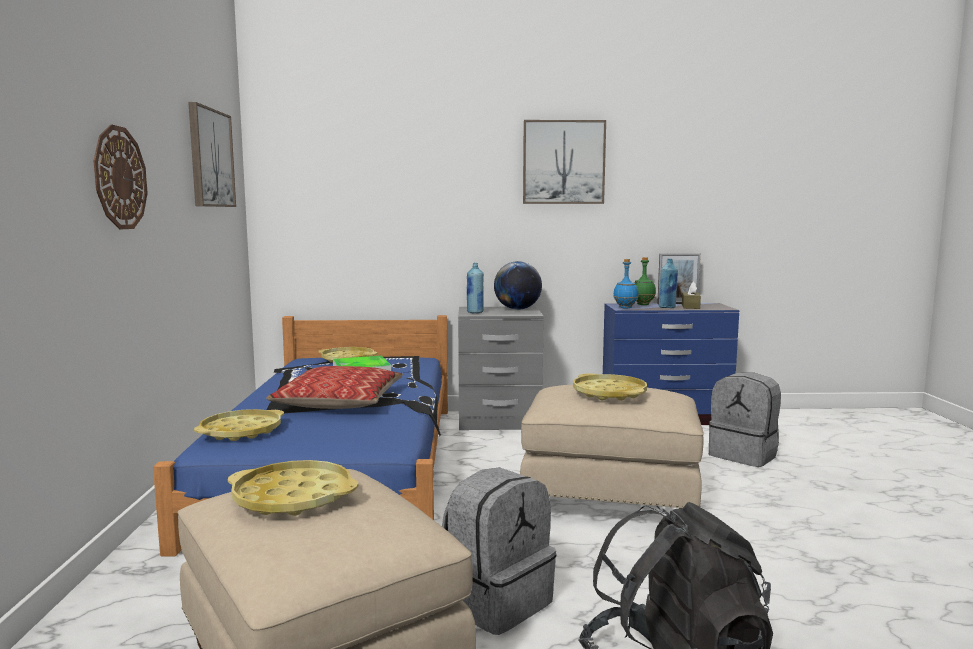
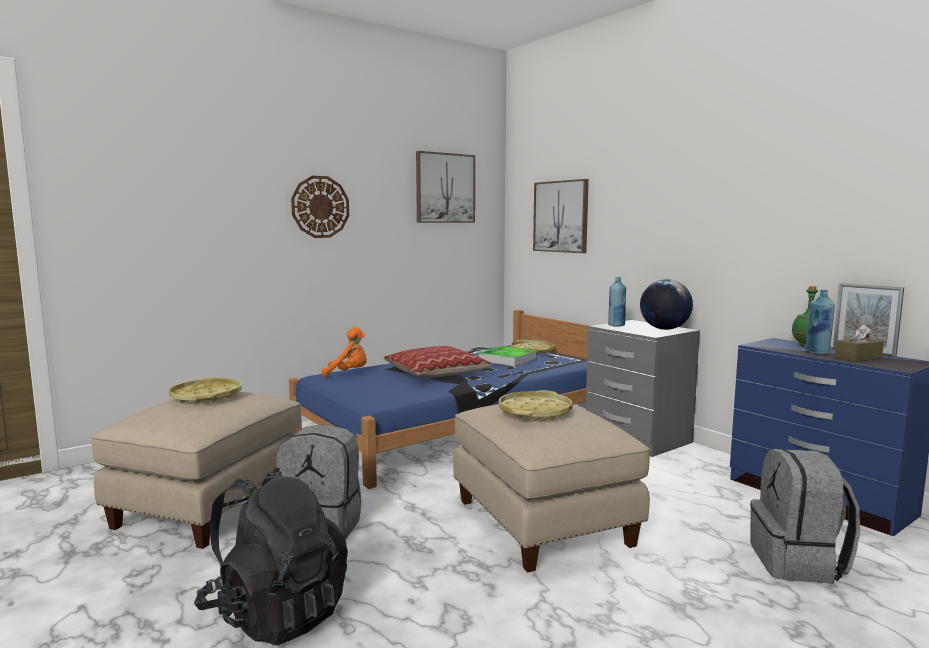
camera: 55 degrees right, 0 degrees up
(241, 431) = (348, 373): yellow tray -> orange plush toy
(563, 162) = (737, 171): picture -> picture (561, 216)
(625, 308) = (763, 345): blue bottle -> none

